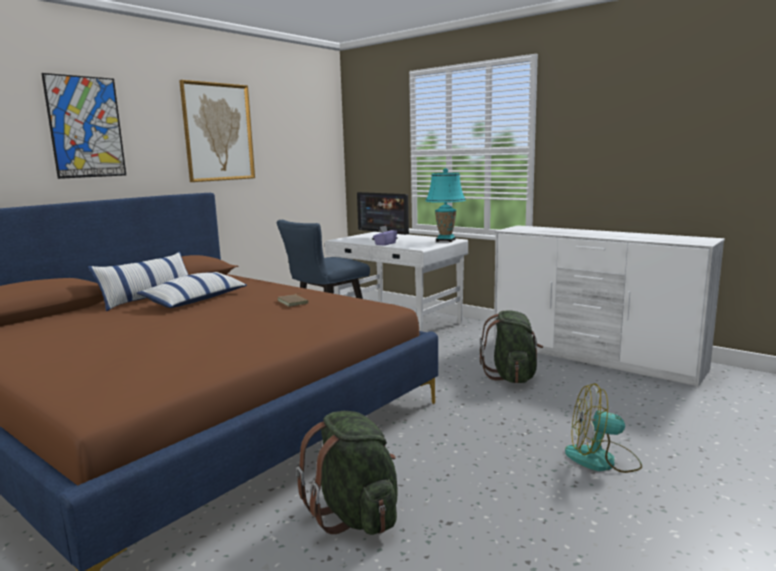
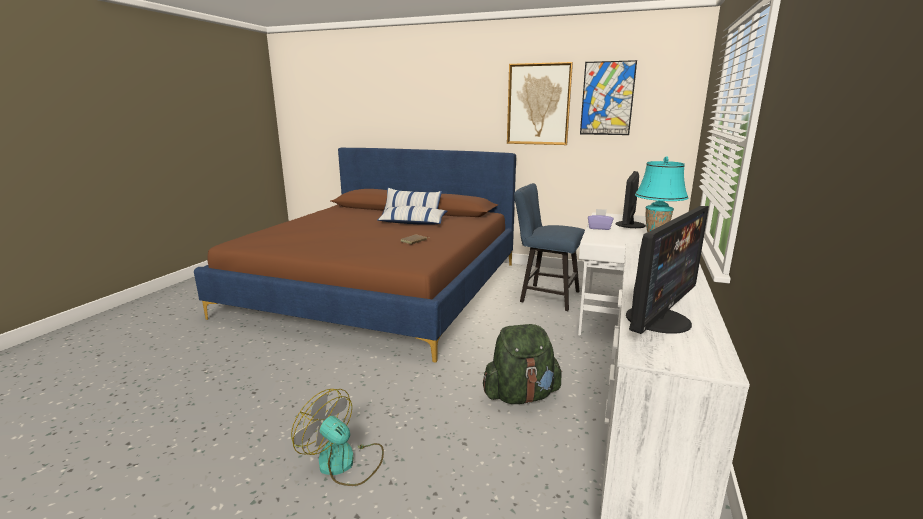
camera: 70 degrees right, 5 degrees up
(86, 127) = (441, 102): picture -> picture (607, 98)
(355, 514) = (268, 360): green backpack -> none
(602, 460) = (344, 463): fan -> fan turned 45 degrees counterclockwise
(652, 238) = (659, 320): none -> monitor

